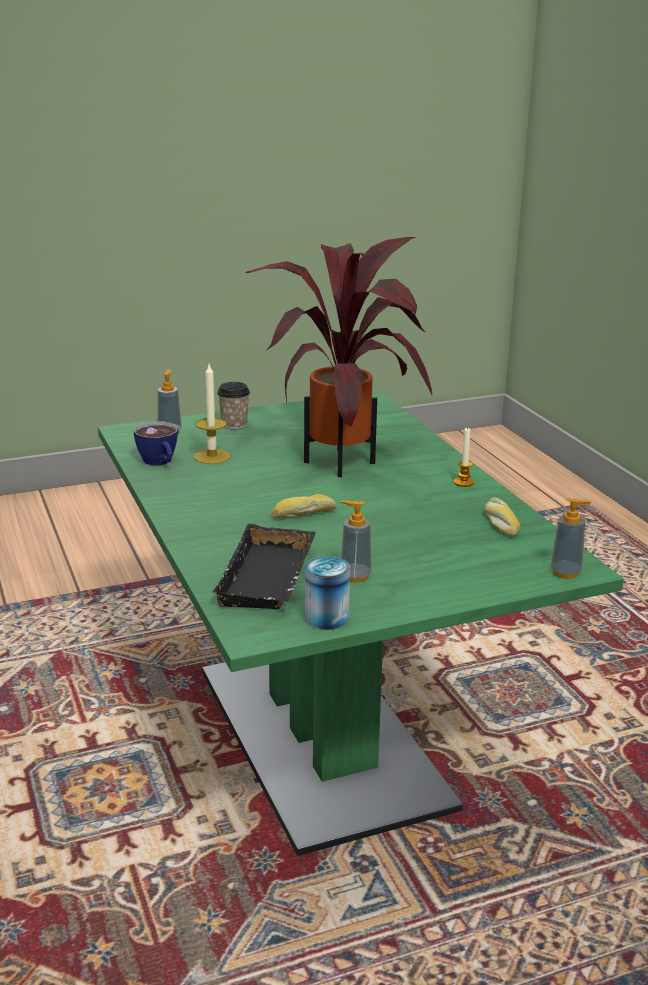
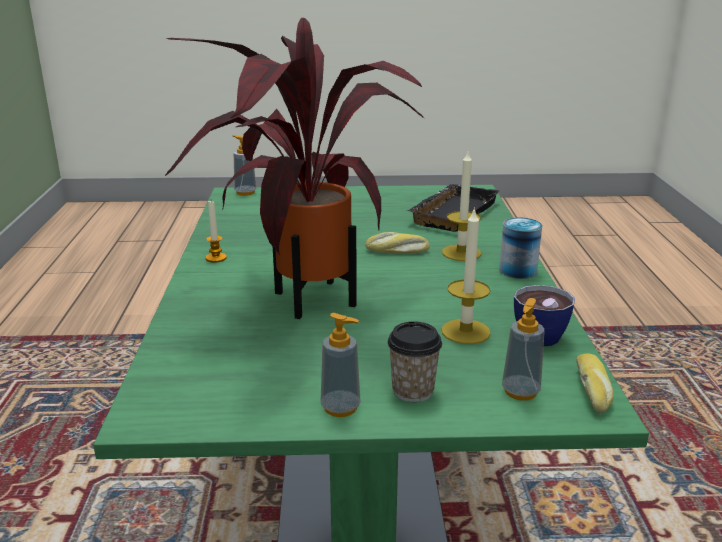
camera: 160 degrees left, 0 degrees up
(237, 521) = (461, 253): none -> candle
(326, 618) = (425, 191): can -> can (518, 270)
(355, 576) = (389, 207): soap dispenser -> soap dispenser (340, 407)
(499, 523) = (240, 223): bread -> bread (594, 390)

